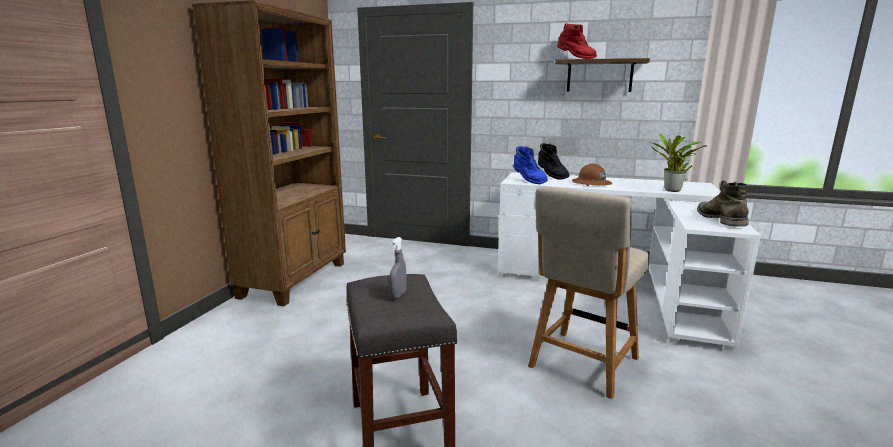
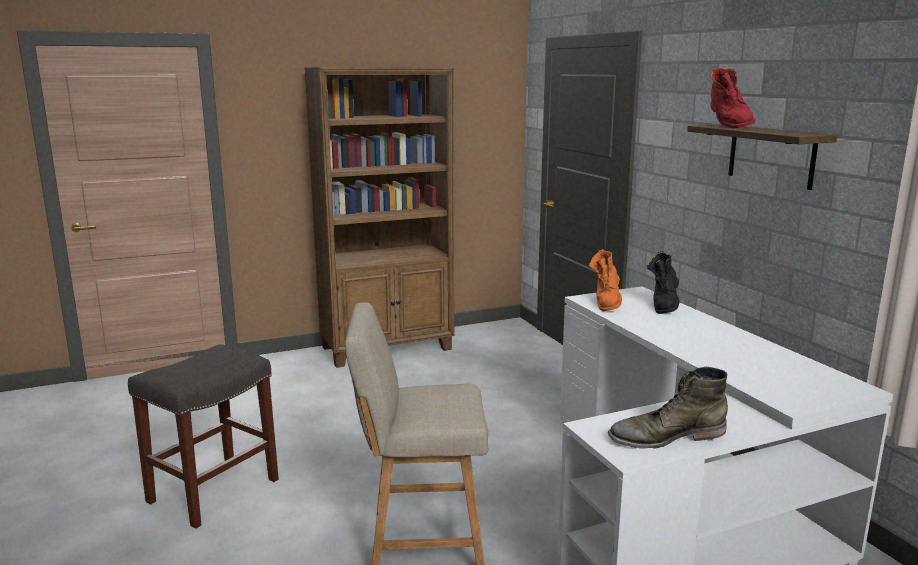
camera: 50 degrees right, 0 degrees up
(398, 295) = (205, 364): grey spray bottle -> none
(528, 181) = (606, 303): blue boot -> orange boot
(591, 183) = (674, 330): brown hard hat -> none
(671, 191) = (741, 378): potted plant -> none
(720, 219) = (666, 437): green boot -> green boot turned 150 degrees counterclockwise

